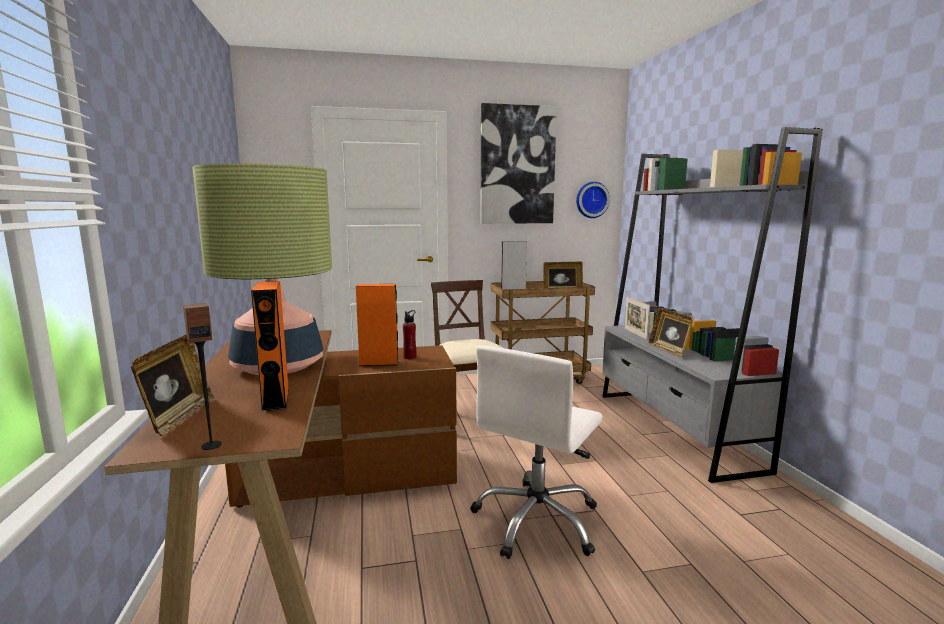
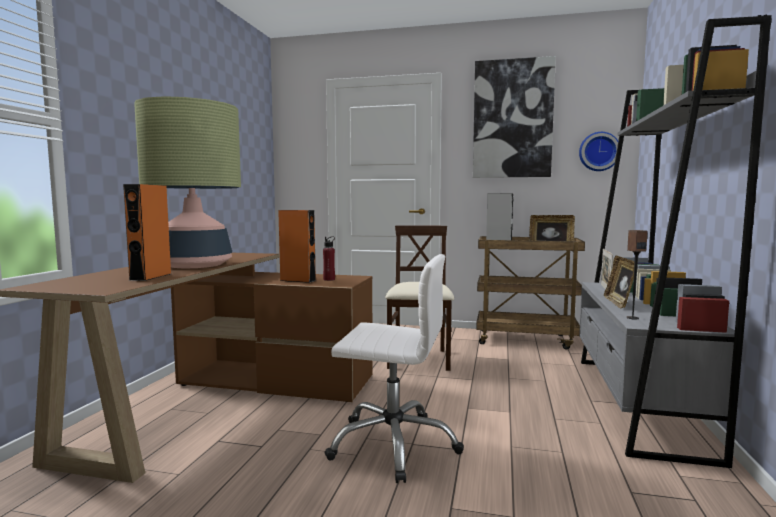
camera: 25 degrees right, 5 degrees down
(178, 417) = (79, 278): picture frame -> none
(211, 445) = (63, 289): speaker -> speaker (632, 318)
(537, 521) = (393, 444): white office chair -> white office chair turned 135 degrees counterclockwise

